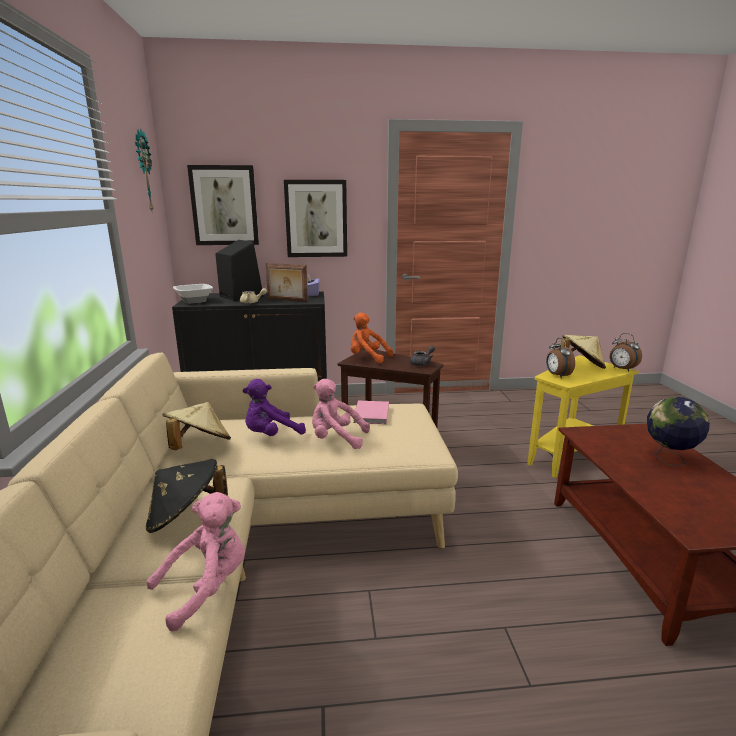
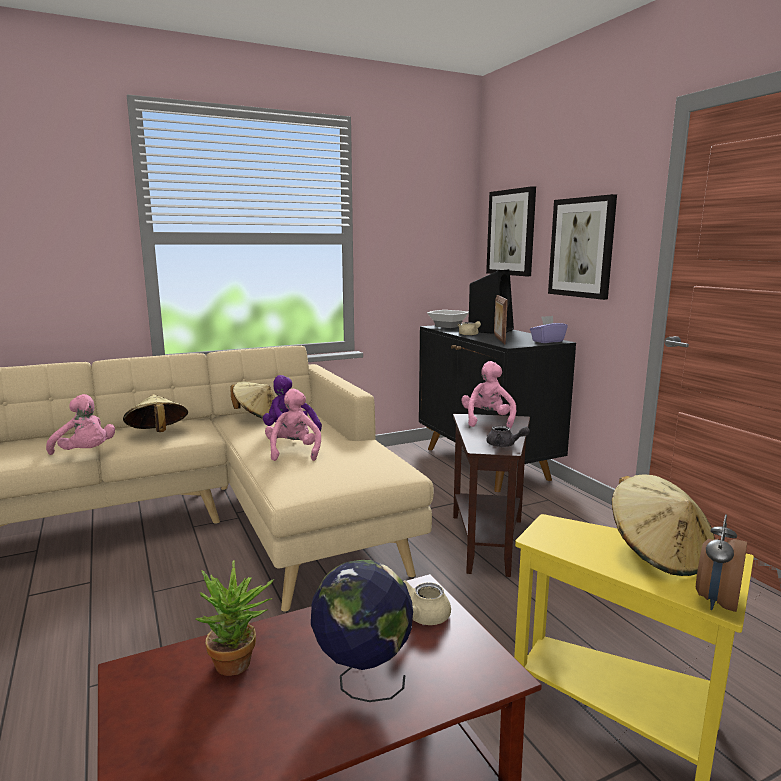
camera: 70 degrees right, 5 degrees down
(142, 171) = (429, 202): wall clock -> none
(186, 518) = (157, 434): black hat -> beige hat
(367, 358) = (487, 421): orange plush toy -> pink plush toy
(370, 415) = (357, 456): pink book -> none
(557, 375) = (569, 531): alarm clock -> none
(606, 437) = (421, 617): none -> beige teapot
(671, 493) = (239, 666): none -> potted plant

